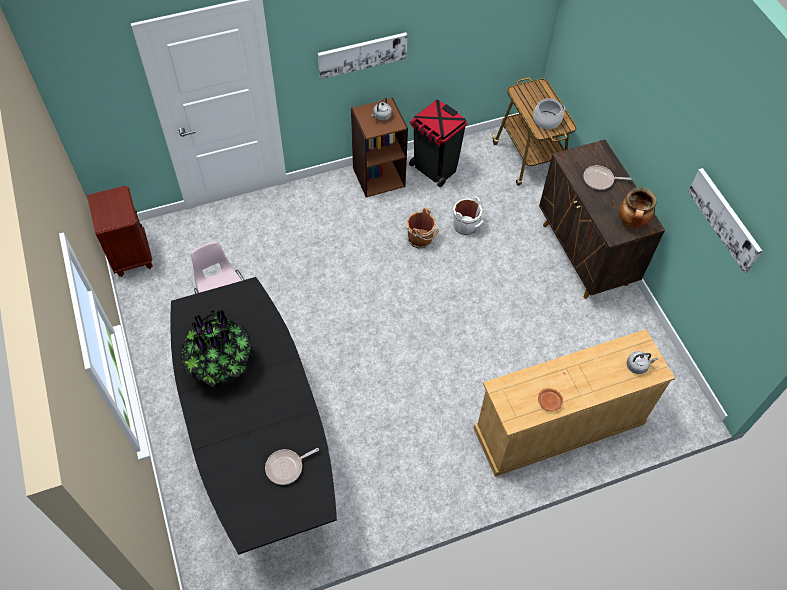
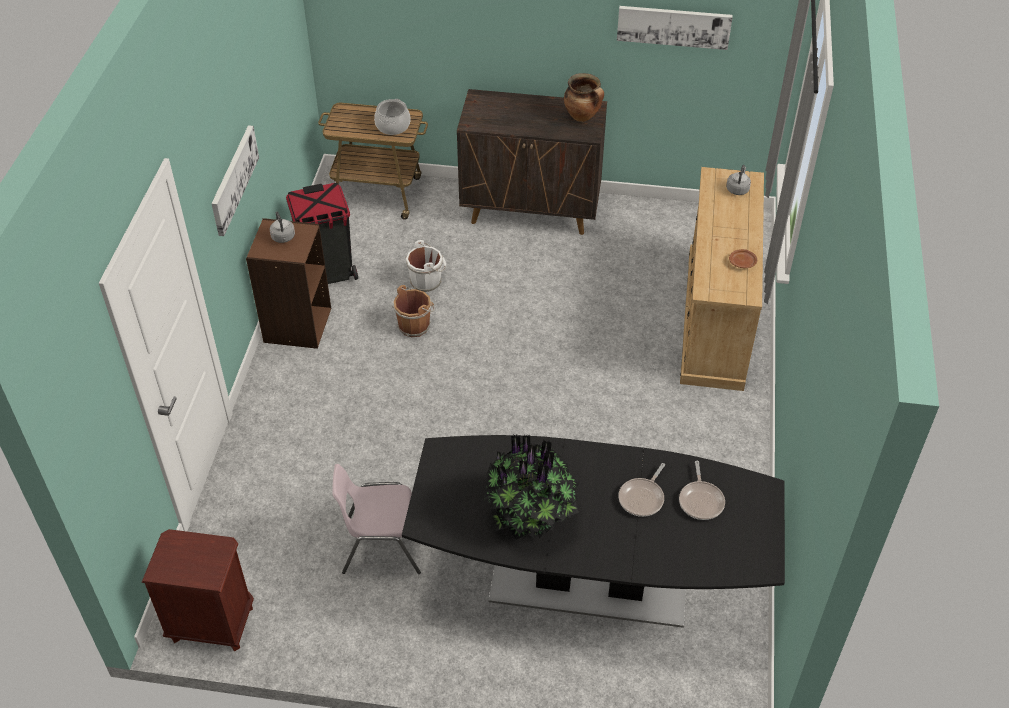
camera: 60 degrees left, 10 degrees down
(600, 180) = (516, 114): frying pan -> frying pan (642, 498)

